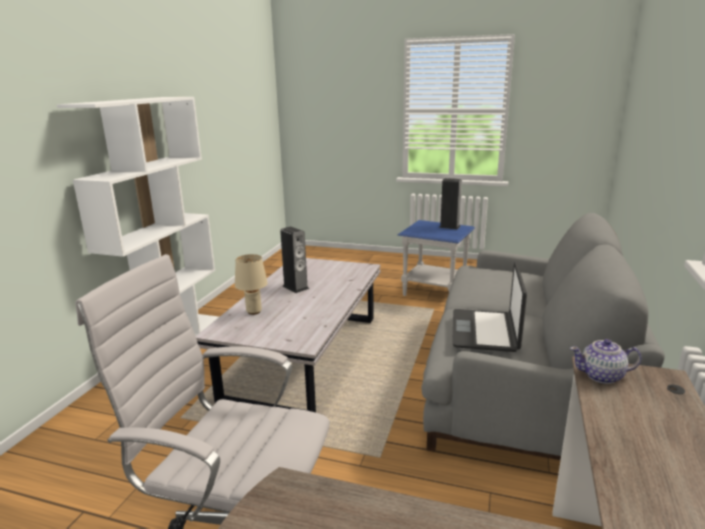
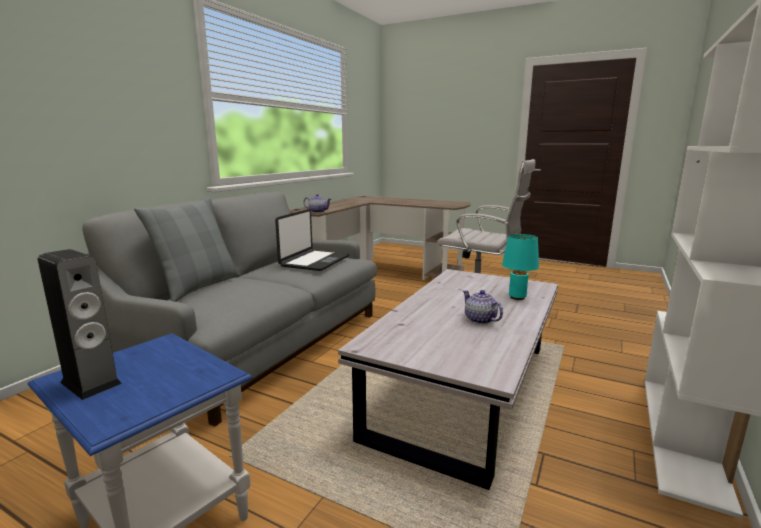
camera: 170 degrees left, 5 degrees down
(254, 311) = (516, 297): beige table lamp -> turquoise table lamp
(295, 287) = (480, 320): speaker -> teapot
(539, 288) = (198, 287): none -> grey pillow

